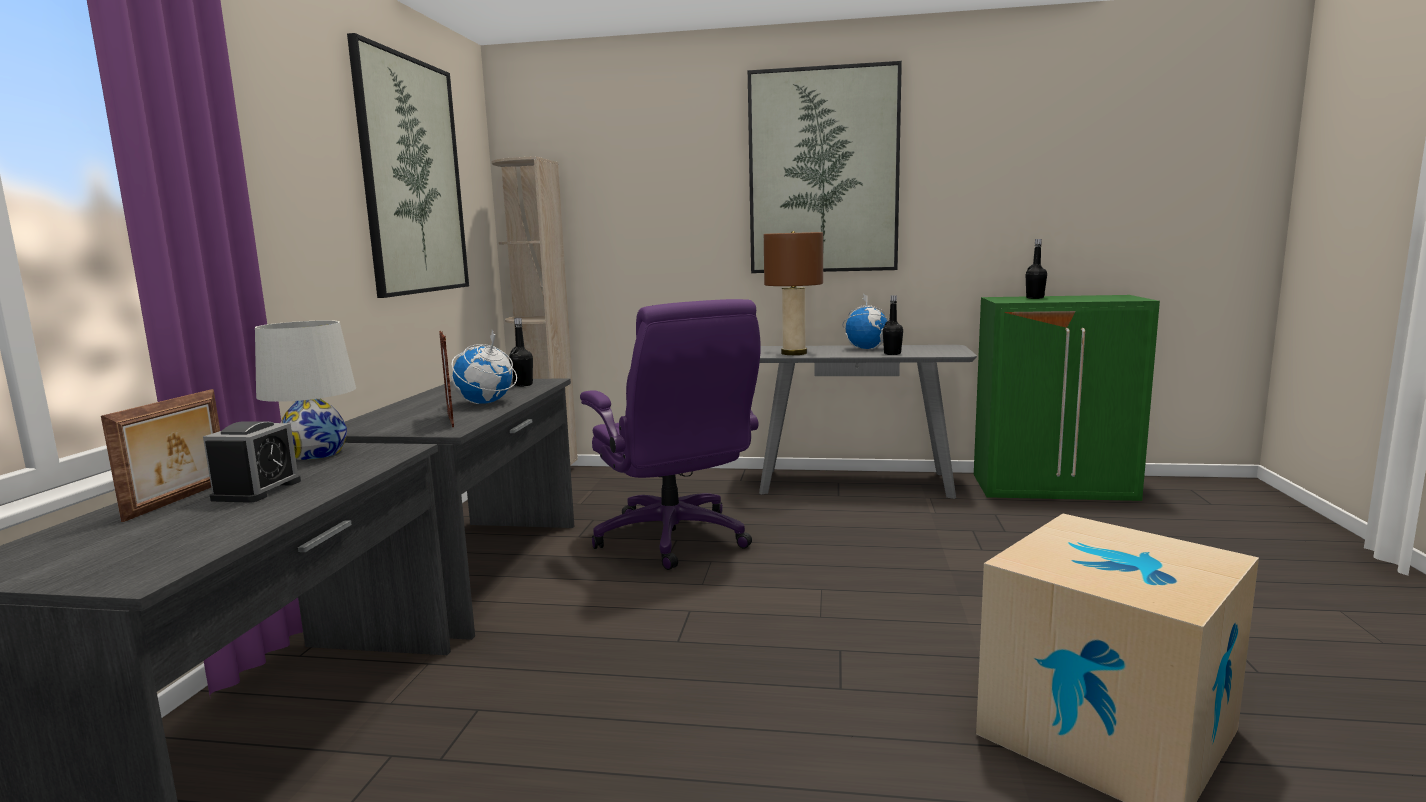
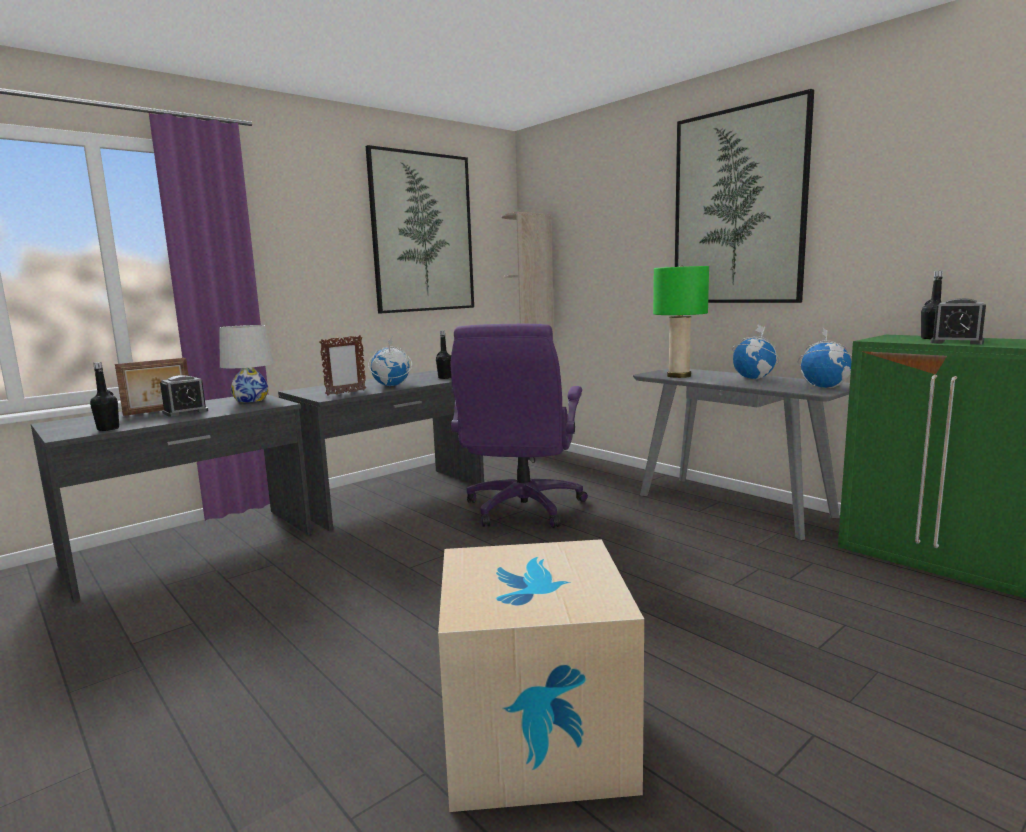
camera: 40 degrees right, 0 degrees up
(451, 420) = (345, 393): picture frame -> picture frame turned 150 degrees counterclockwise
(793, 353) = (678, 376): brown table lamp -> green table lamp
(892, 354) = (756, 385): black bottle -> black bottle (108, 429)
(947, 350) = (824, 387): none -> globe
(1069, 299) = (957, 342): none -> alarm clock

